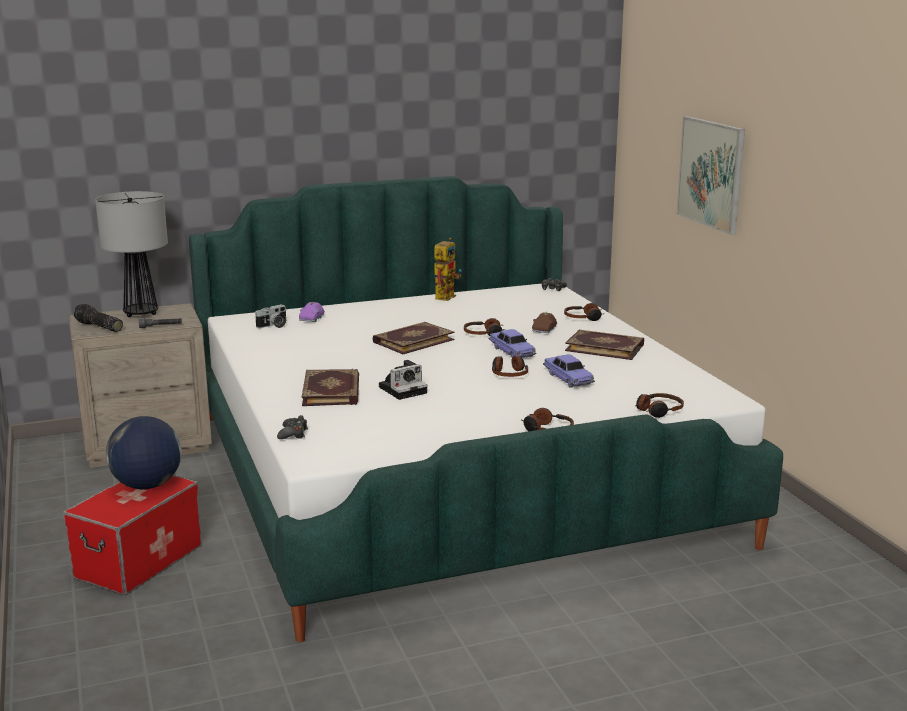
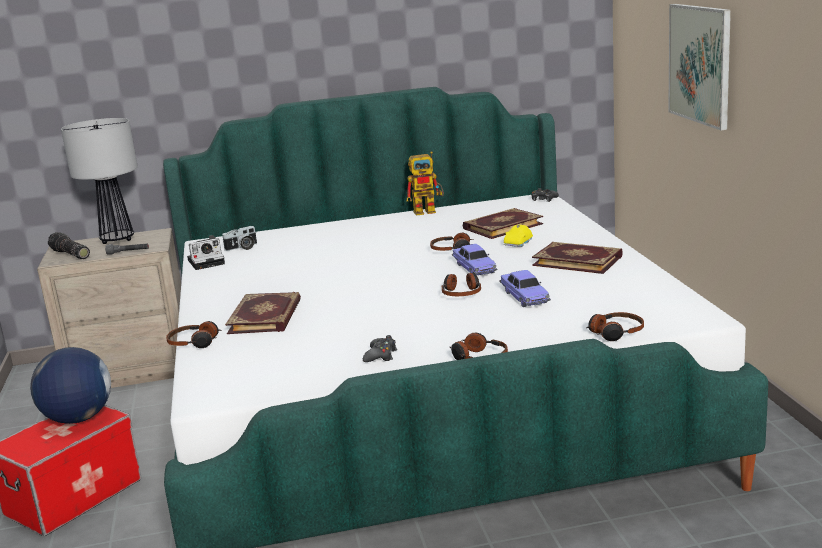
camera: 10 degrees right, 0 degrees up
(293, 434) = (201, 366): black game controller -> black game controller (380, 355)
(312, 319) = (284, 240): purple toy car -> none
(404, 389) = (341, 313): camera -> camera (207, 261)
(412, 341) = (375, 259): book -> book (502, 226)
(445, 295) = (429, 211): toy robot -> toy robot turned 45 degrees clockwise
(544, 330) = (518, 243): brown toy car -> yellow toy car
(583, 318) = (565, 229): headphones -> headphones (195, 343)

